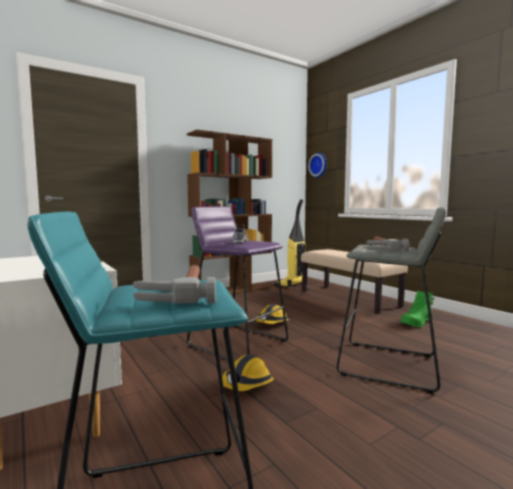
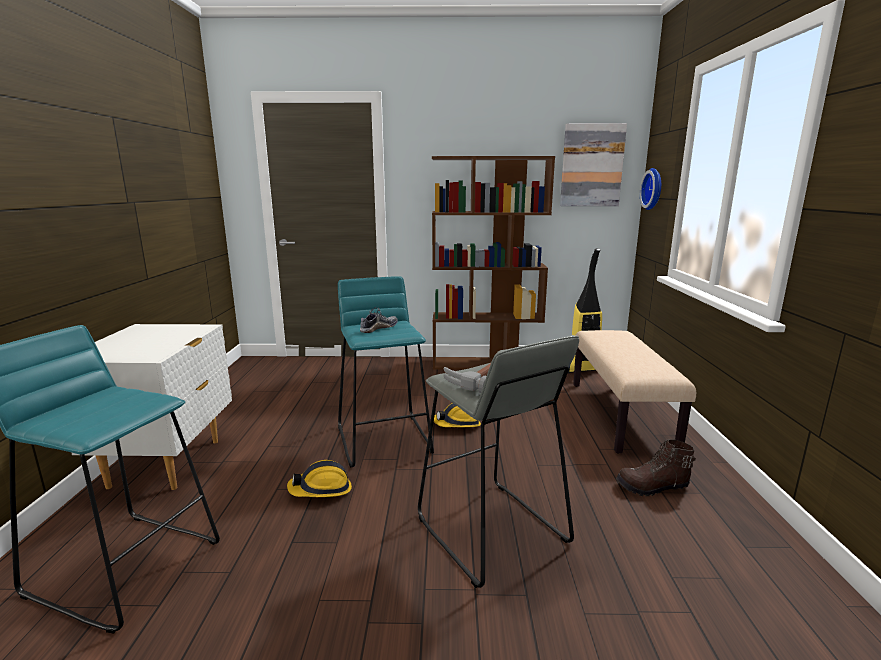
camera: 35 degrees right, 10 degrees up
(178, 292) = (105, 409): hammer -> none
(238, 343) = (385, 439): purple stool -> turquoise stool
(280, 150) = (591, 165): none -> picture
(417, 323) = (652, 487): green boot -> brown boot

